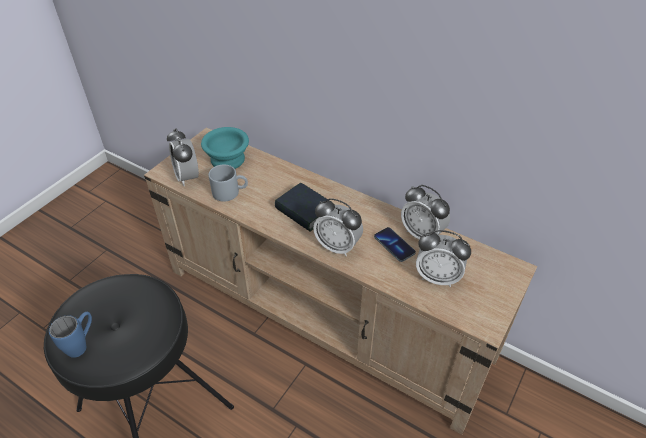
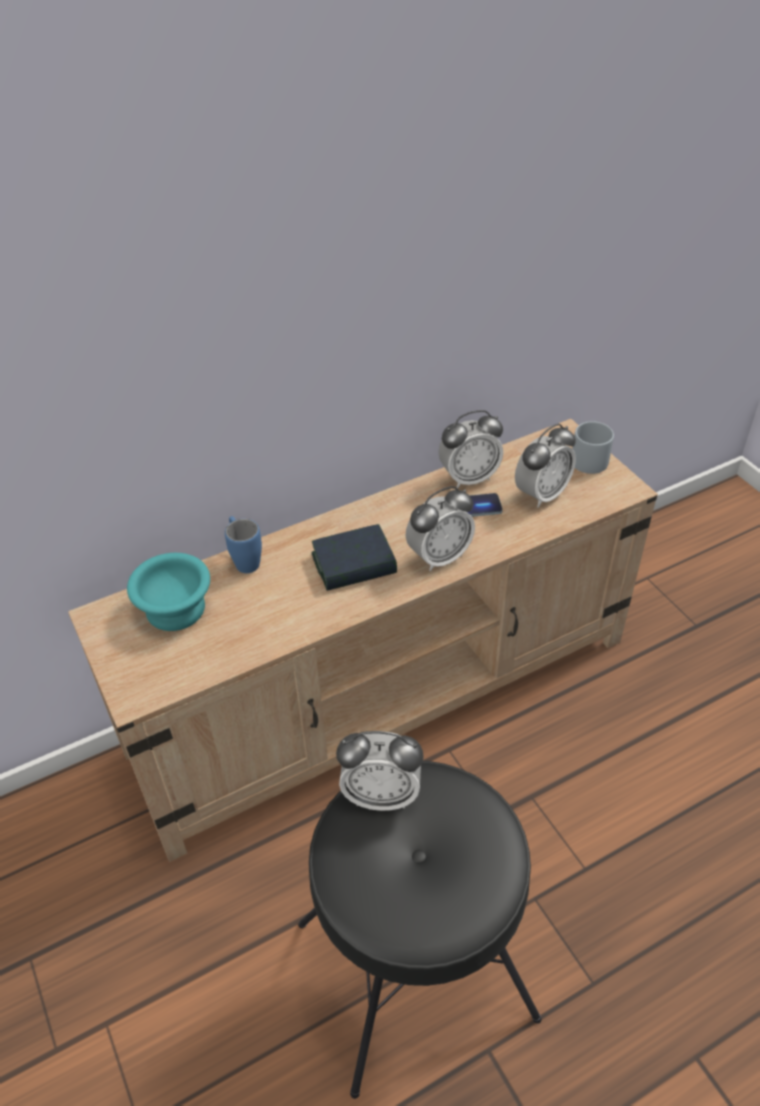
camera: 60 degrees left, 0 degrees up
(82, 344) = (439, 903): blue mug -> blue mug (244, 559)
(187, 177) = (174, 670): alarm clock -> alarm clock (381, 794)
(230, 192) = (252, 629): grey mug -> grey mug (590, 457)

